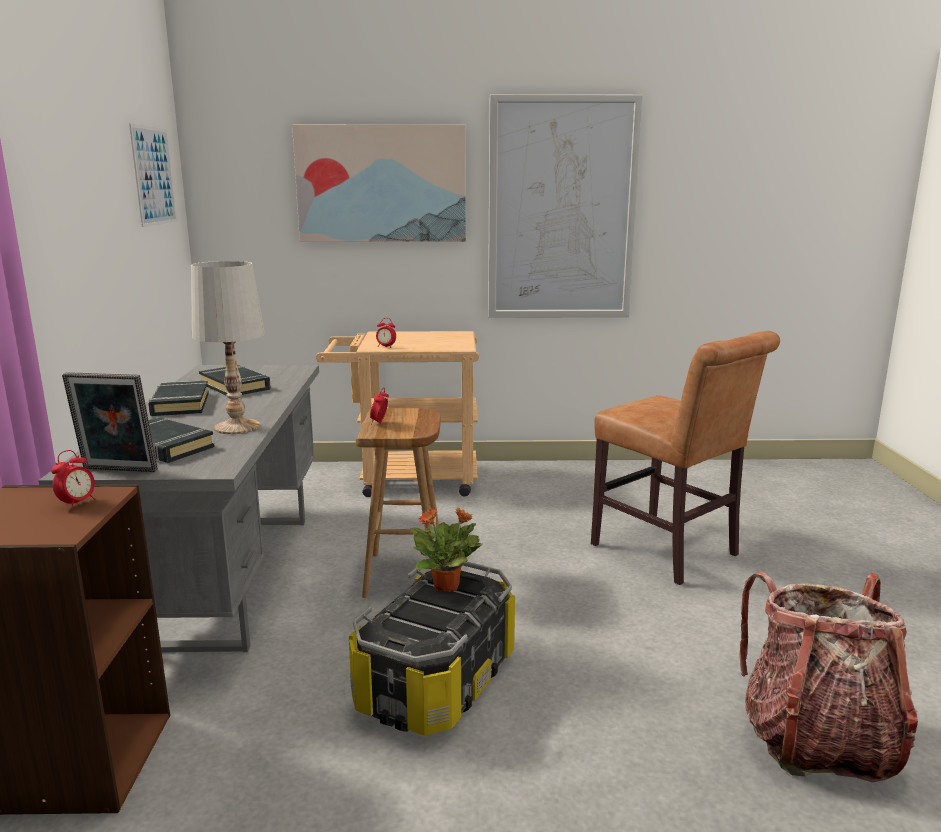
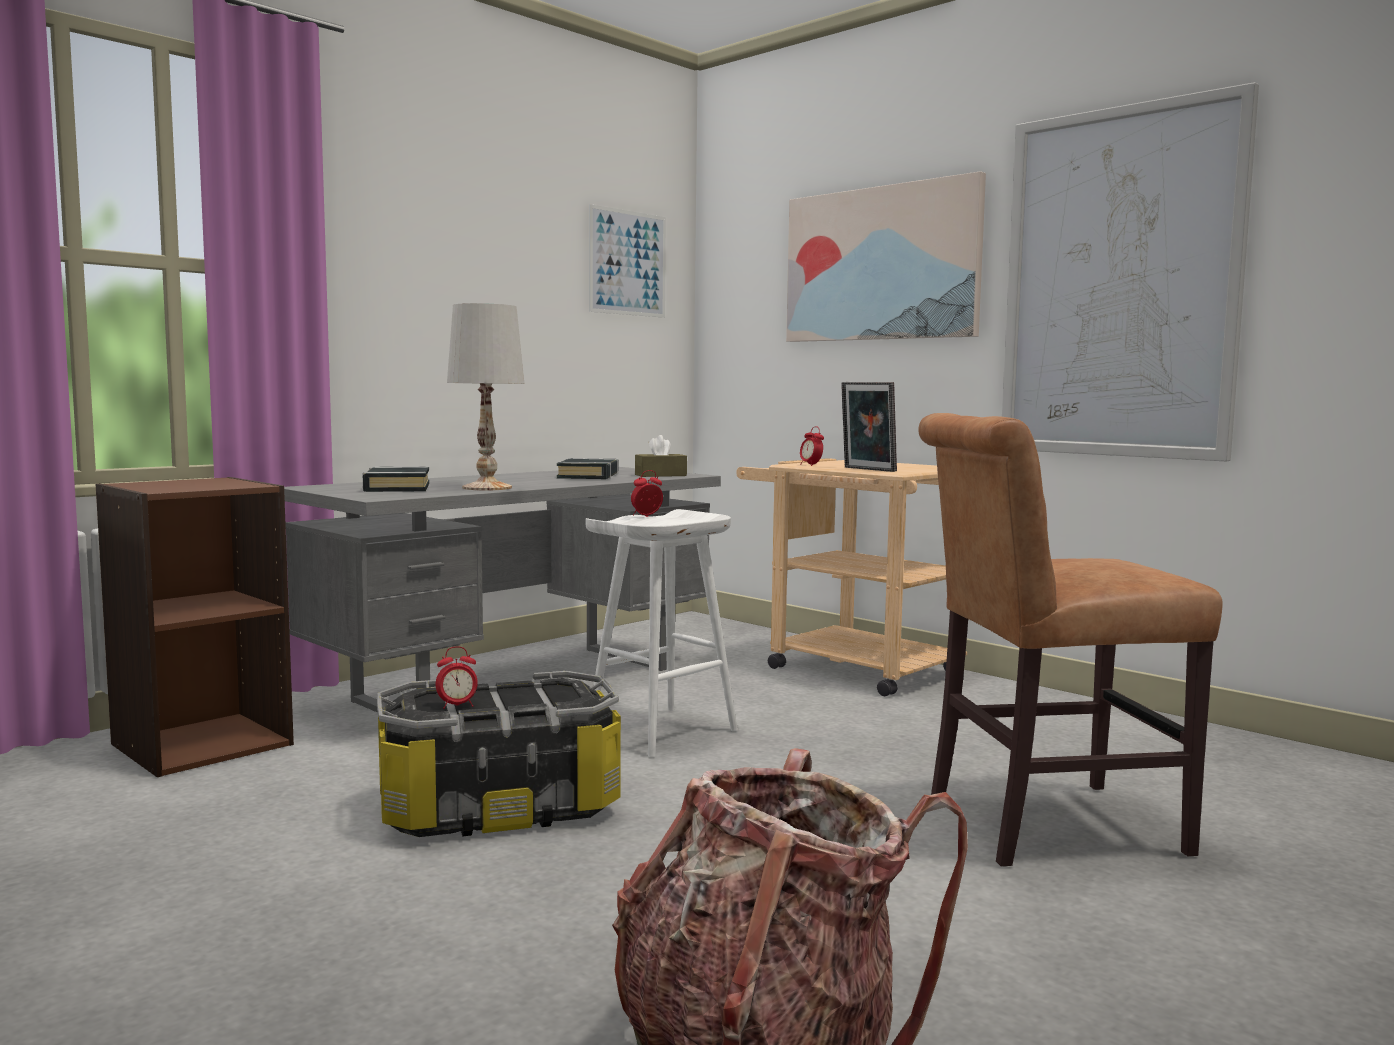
camera: 45 degrees right, 10 degrees down
(77, 503) = (221, 485): alarm clock -> alarm clock (457, 706)
(117, 471) = (325, 490): picture frame -> picture frame (867, 469)
(180, 404) = (506, 477): black book -> none
(281, 373) = (660, 475): none -> brown tissue box
(406, 575) = (661, 732): brown stool -> white stool
(447, 586) = (545, 692): potted plant -> none
(670, 553) = (1040, 825): brown chair -> brown chair turned 75 degrees clockwise

